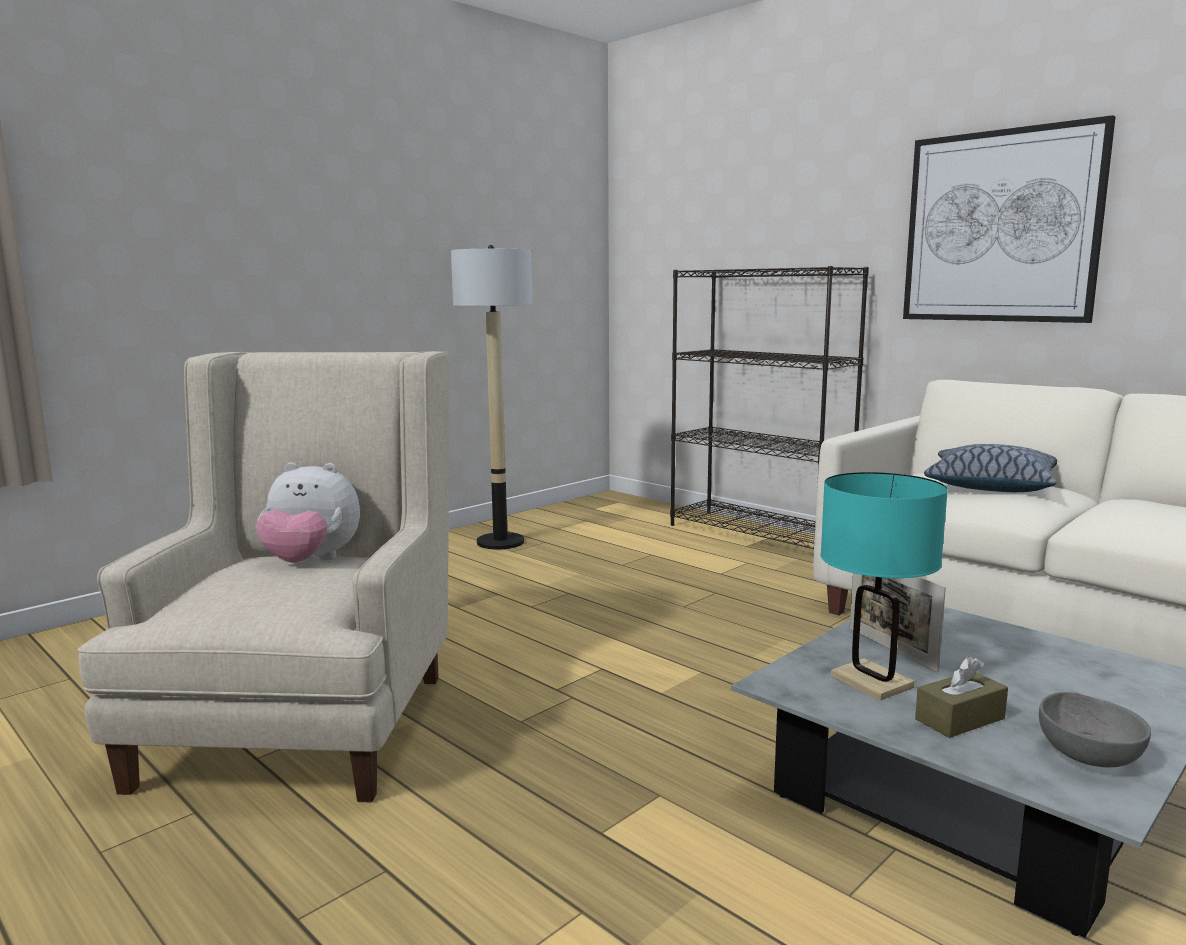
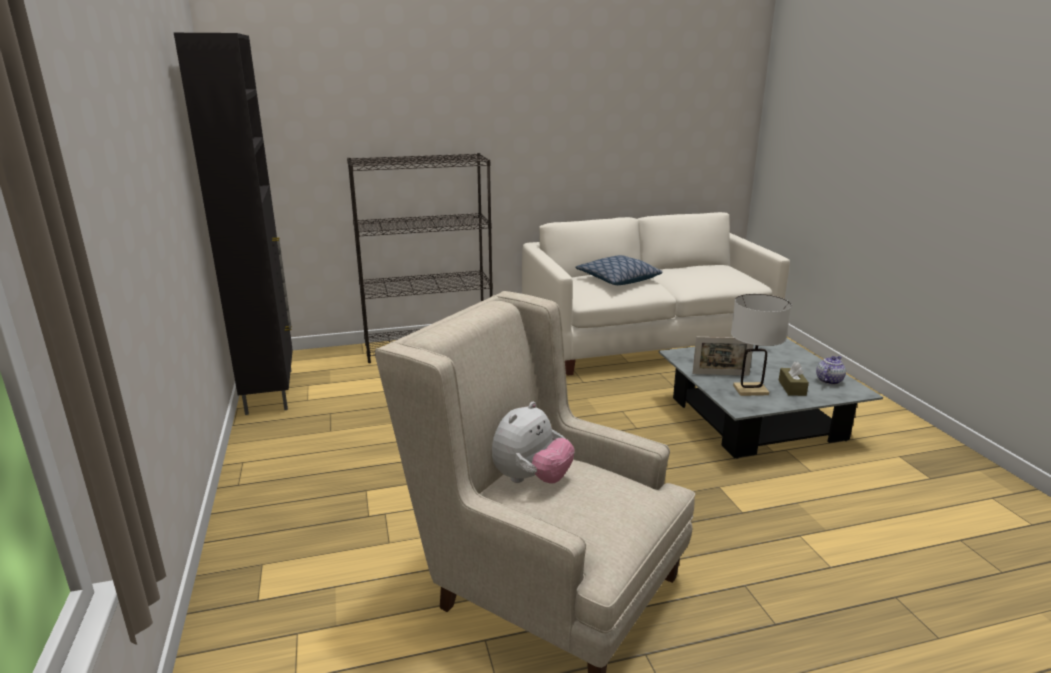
camera: 60 degrees left, 10 degrees up
(500, 542) = (301, 429): floor lamp -> none
(555, 514) = (270, 390): none -> black cabinet
(872, 682) = (750, 390): turquoise table lamp -> white table lamp
(1000, 227) = (556, 128): picture -> none
(1088, 756) = (829, 380): grey bowl -> teapot

